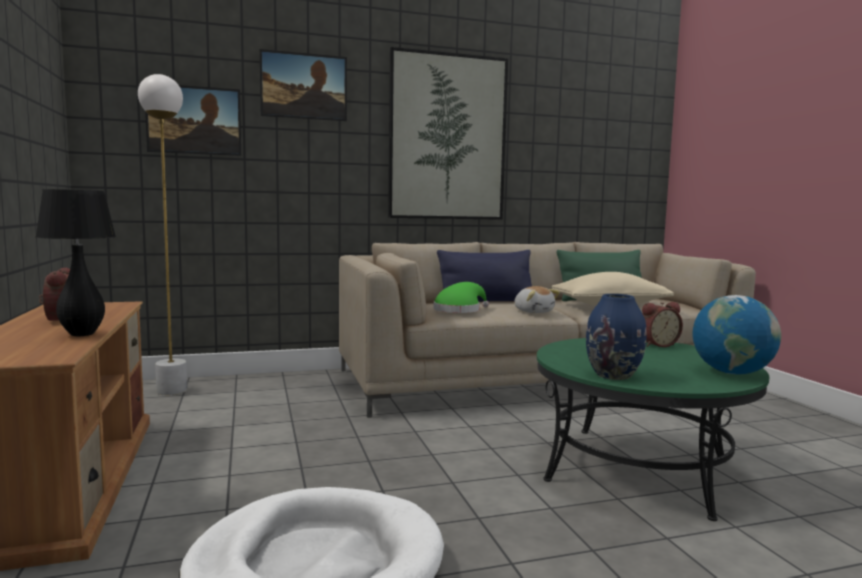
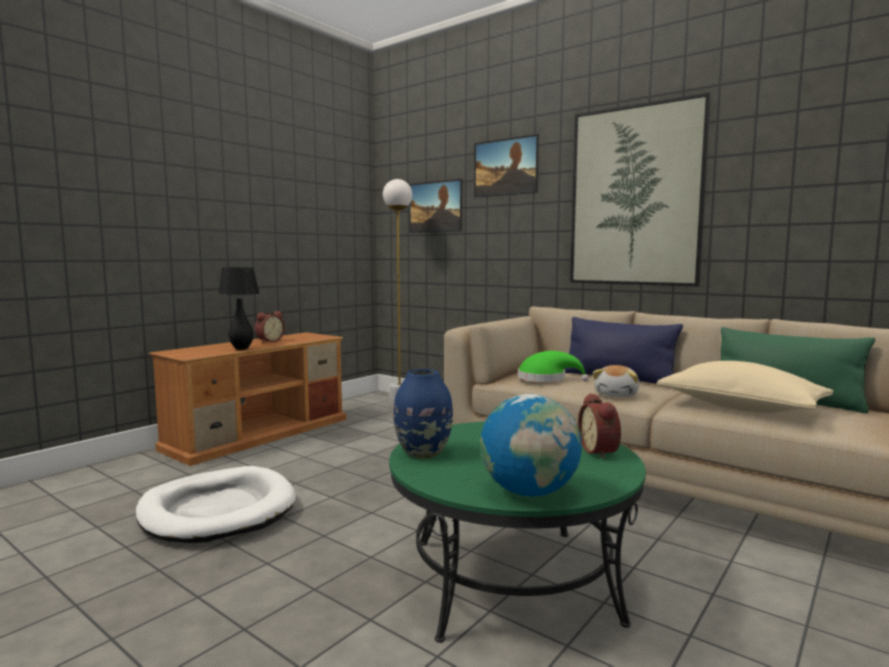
camera: 55 degrees right, 0 degrees up
(656, 344) = (601, 451): alarm clock -> alarm clock turned 45 degrees clockwise

